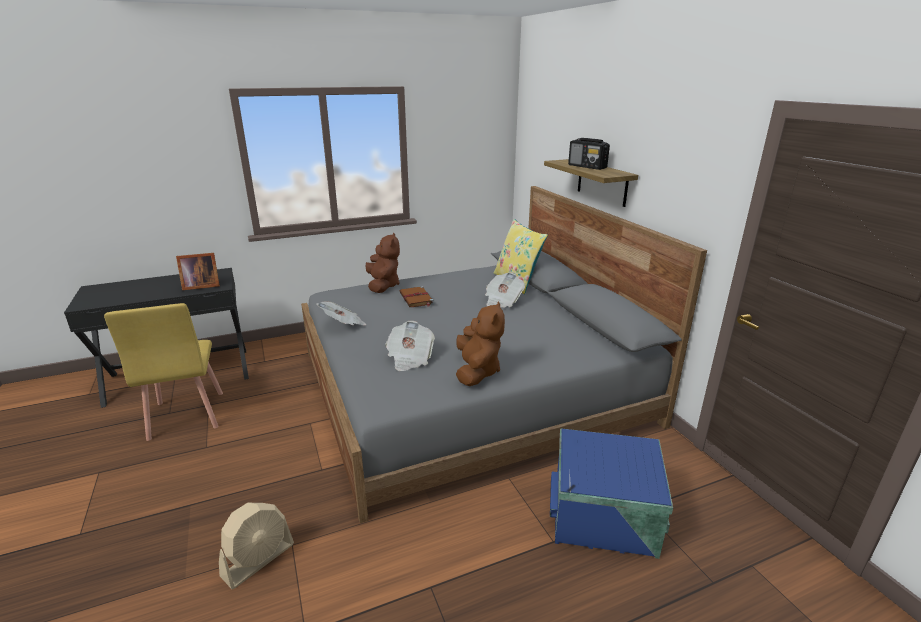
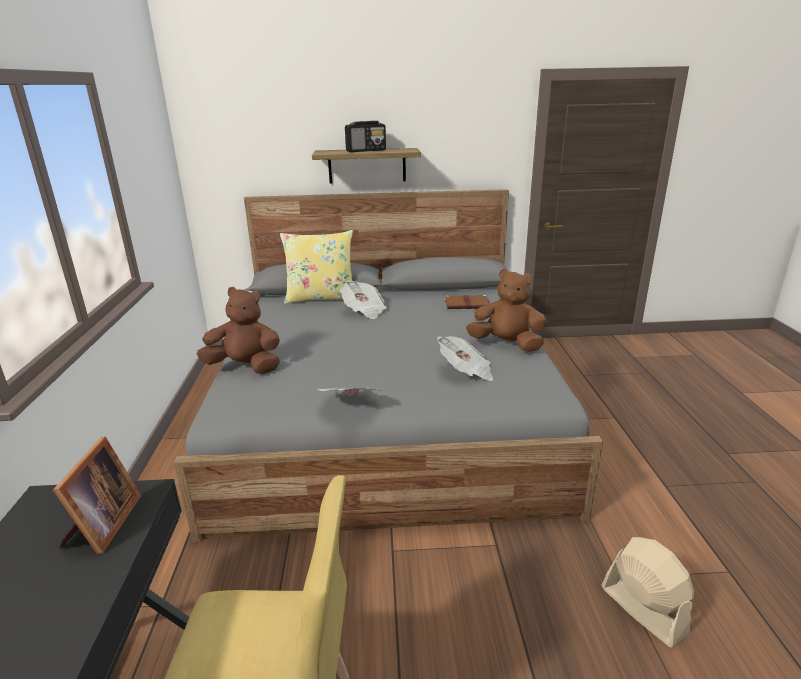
camera: 70 degrees left, 0 degrees up
(416, 299) = (321, 348): brown book -> brown book (467, 304)
(604, 519) = (592, 391): blue storage box -> none

